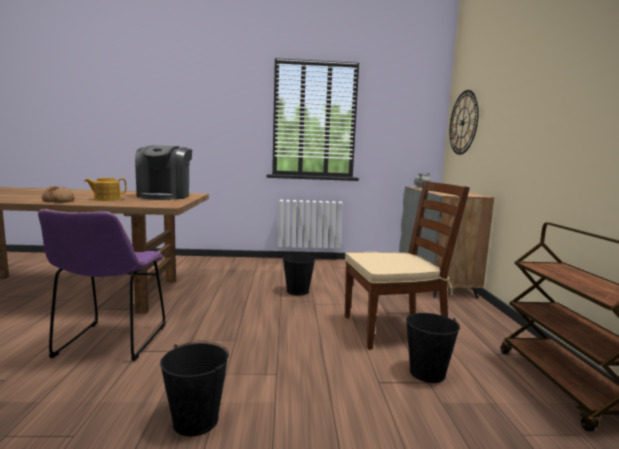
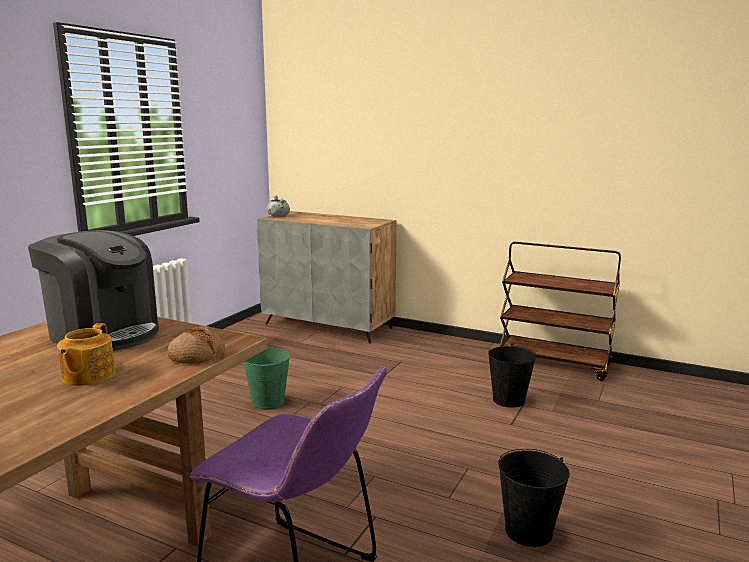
camera: 60 degrees left, 5 degrees up
(59, 201) = (62, 416): bread -> bread (197, 355)
(298, 291) = (268, 402): black bucket -> green bucket
(394, 329) = (422, 385): brown chair -> none
(463, 122) = (310, 131): wall clock -> none

